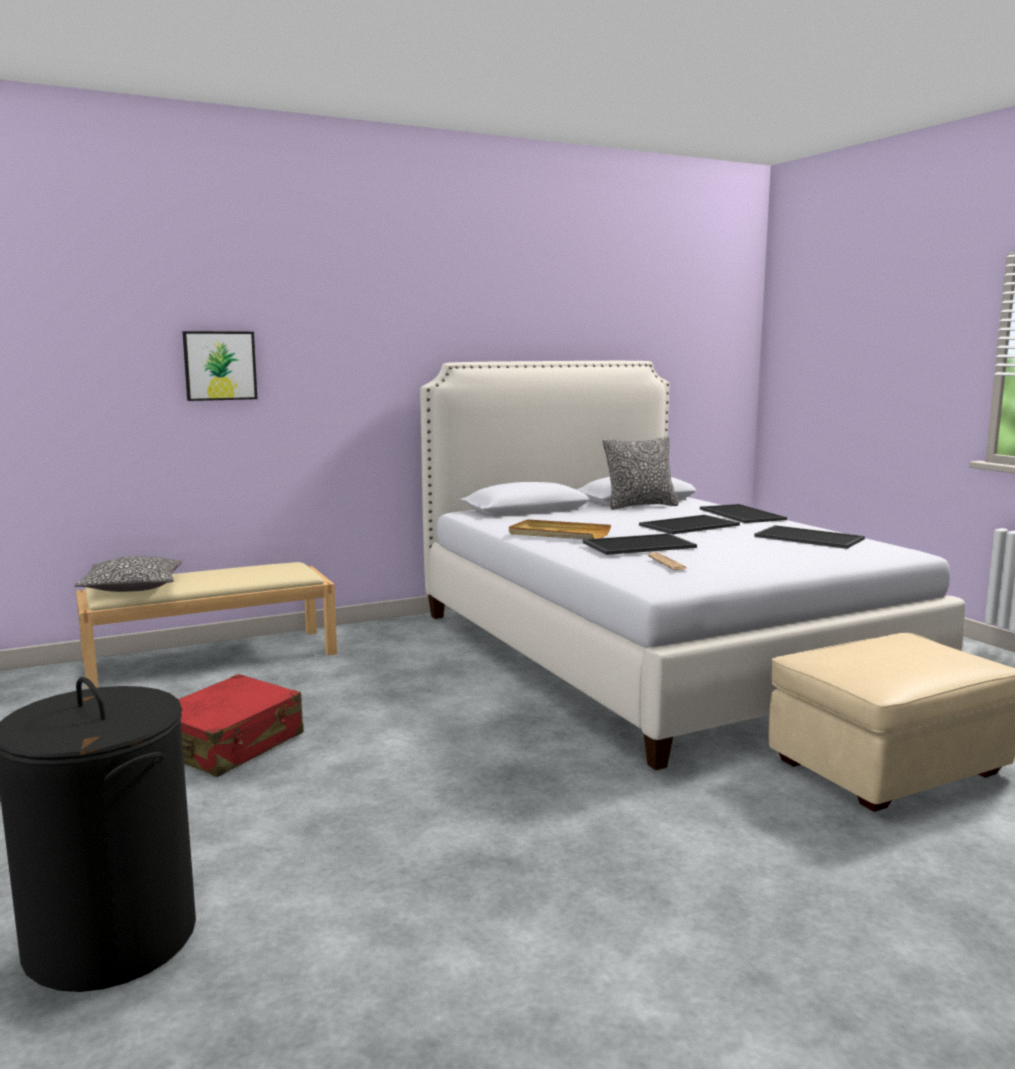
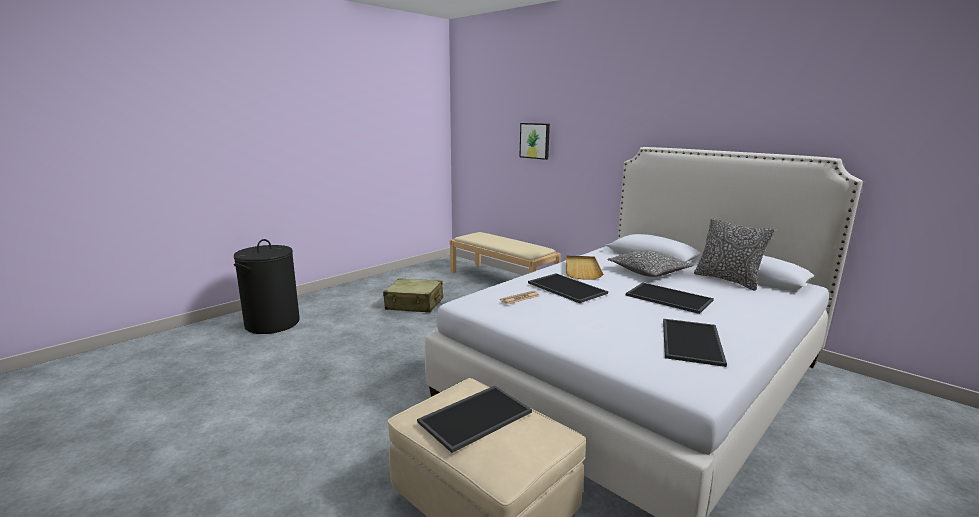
camera: 70 degrees right, 5 degrees up
(133, 587) = (477, 236): pillow -> pillow (648, 272)
(231, 744) = (414, 304): red suitcase -> beige suitcase
(740, 514) = (759, 313): tray -> tray (475, 416)

